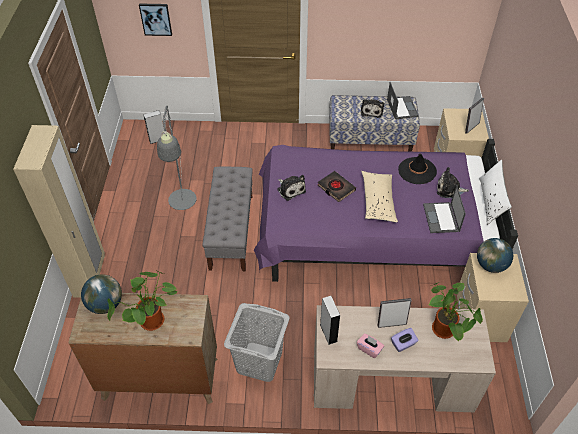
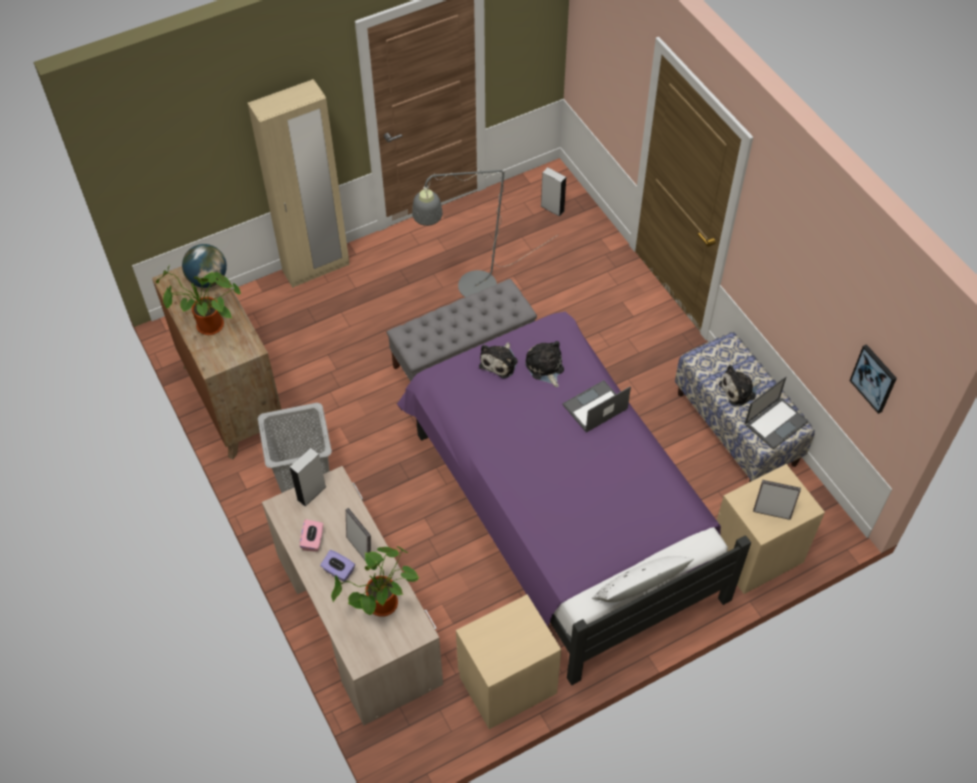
camera: 60 degrees right, 5 degrees up
(156, 19) = (609, 73): picture -> picture (874, 378)
(336, 188) = (535, 406): black book -> none
(378, 201) = (544, 459): beige pillow -> none
(417, 171) = (631, 480): black hat -> none
(441, 218) = (563, 540): laptop -> laptop (594, 407)
(449, 189) = (623, 530): plush toy -> plush toy (545, 368)
(491, 265) = (521, 624): globe -> none

